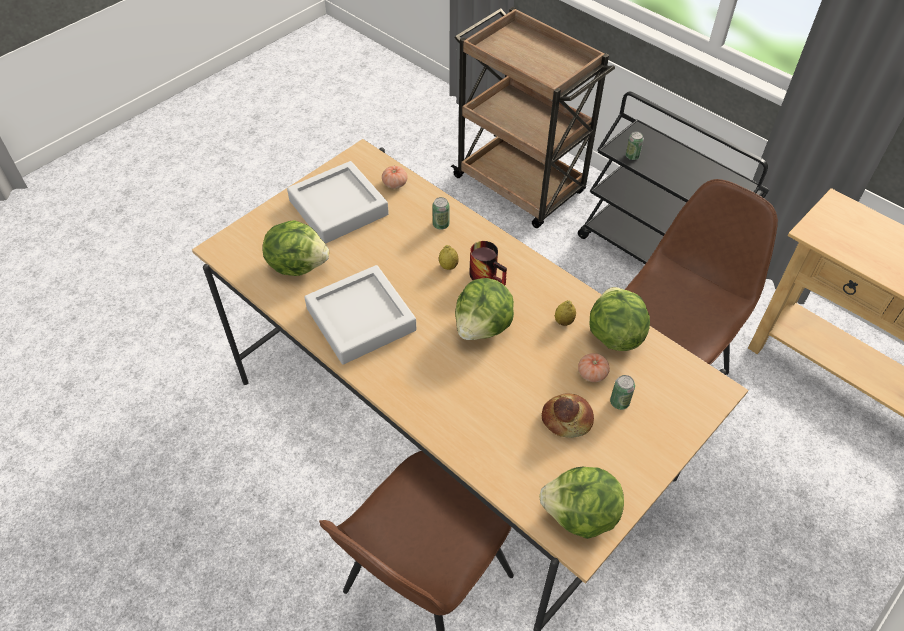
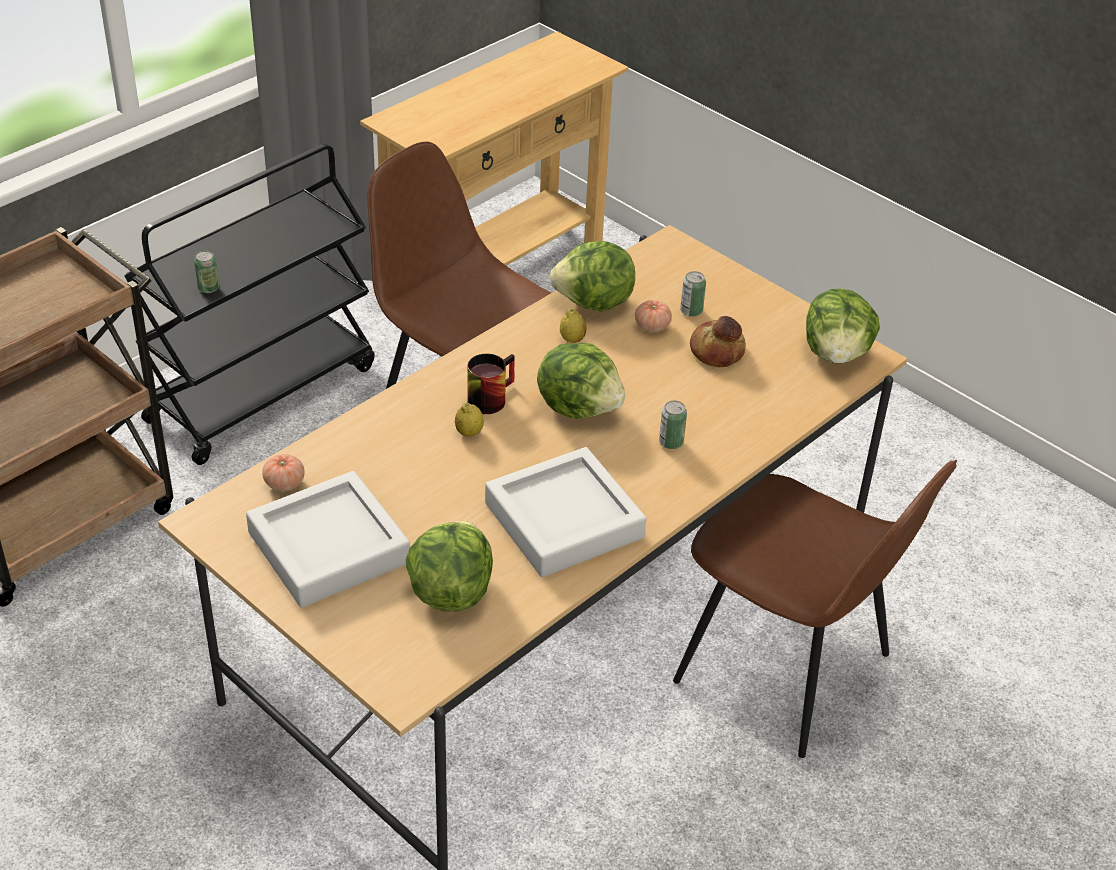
camera: 90 degrees left, 10 degrees down
(441, 224) = (385, 437): can -> can (671, 442)

